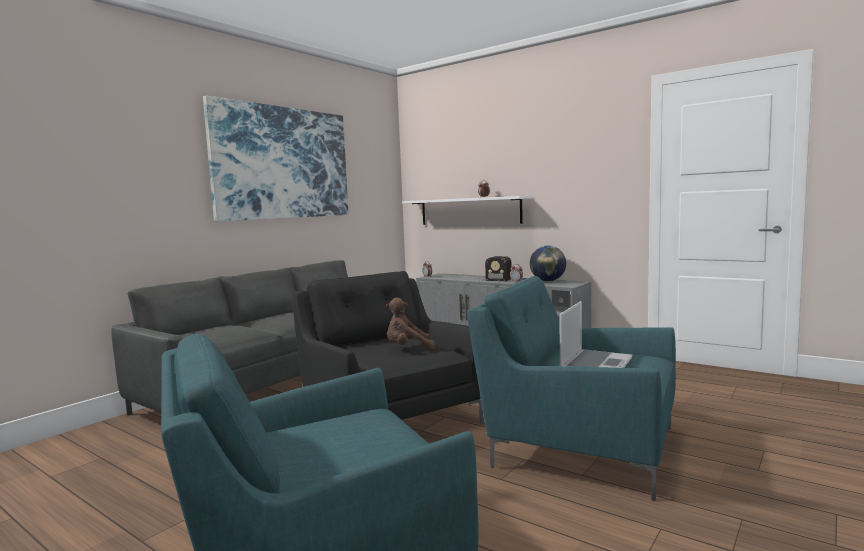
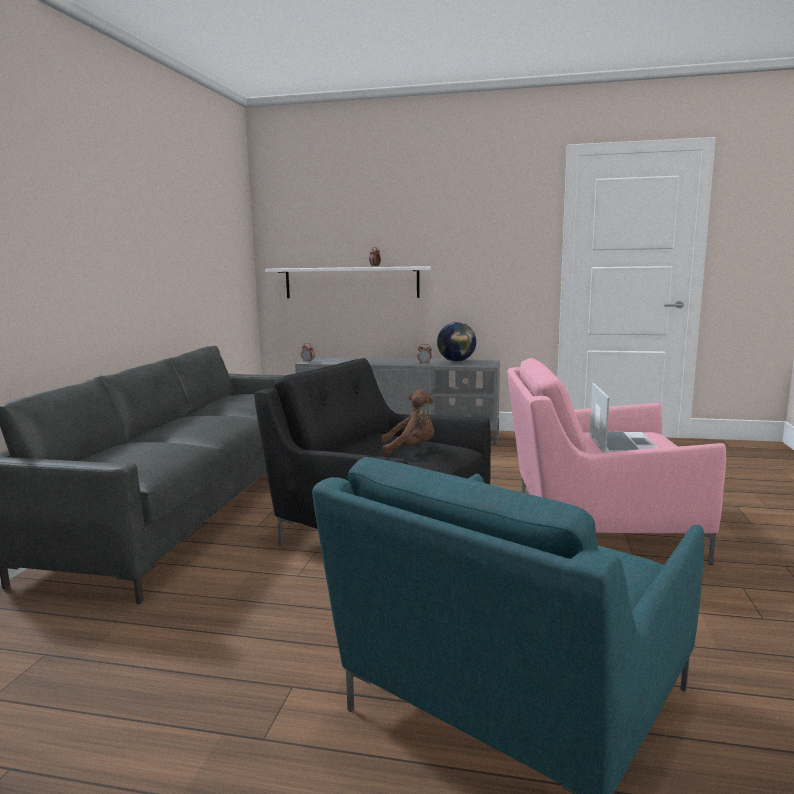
camera: 25 degrees left, 5 degrees up
(283, 163) = (146, 216): picture -> none
(408, 348) = (410, 449): brown plush toy -> brown plush toy turned 150 degrees counterclockwise
(491, 279) = (391, 361): radio -> none
(577, 444) = (595, 526): turquoise armchair -> pink armchair

